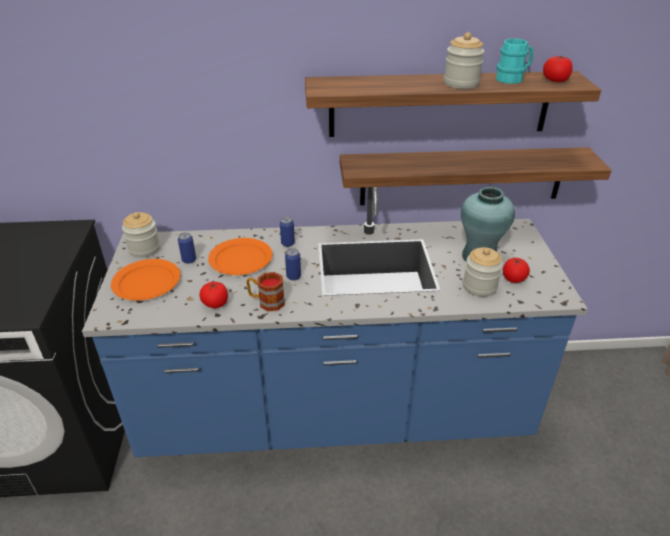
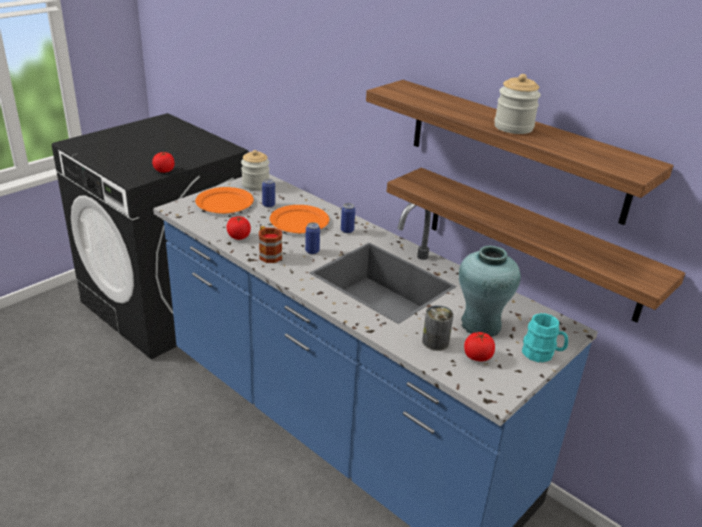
camera: 45 degrees right, 5 degrees down
(479, 286) = (435, 342): jar -> can
(512, 78) = (575, 143): turquoise mug -> turquoise mug (542, 354)
(555, 80) = (616, 160): tomato -> tomato (164, 170)

